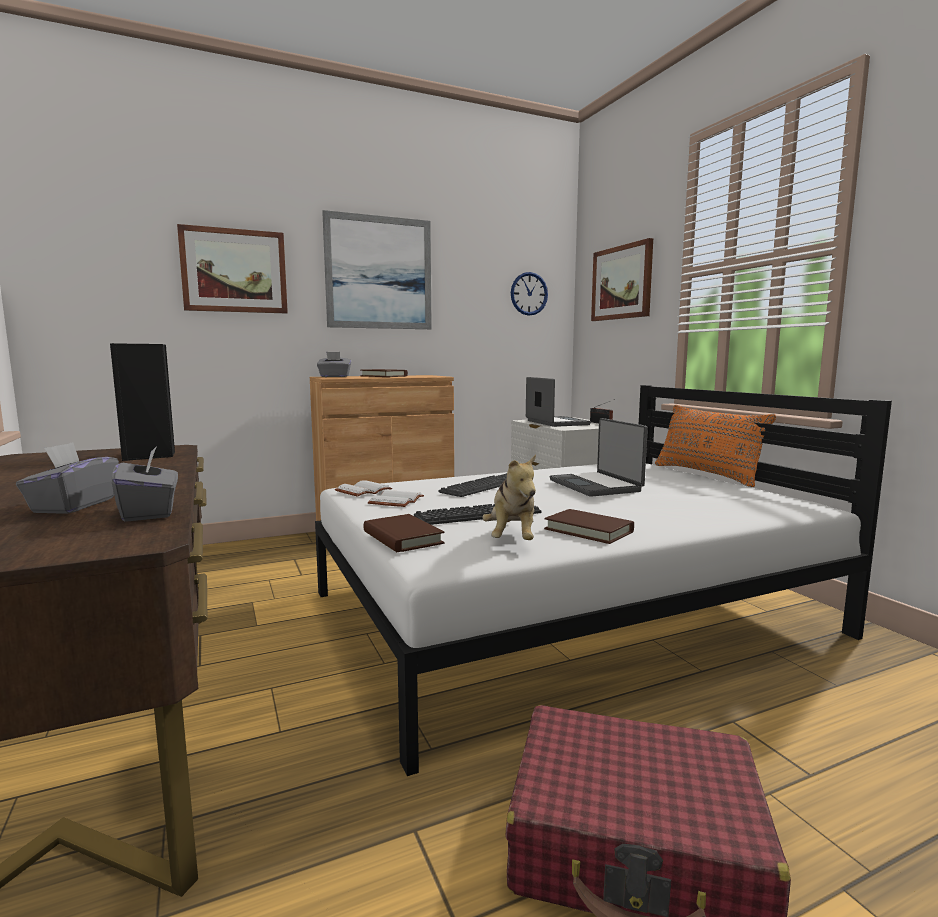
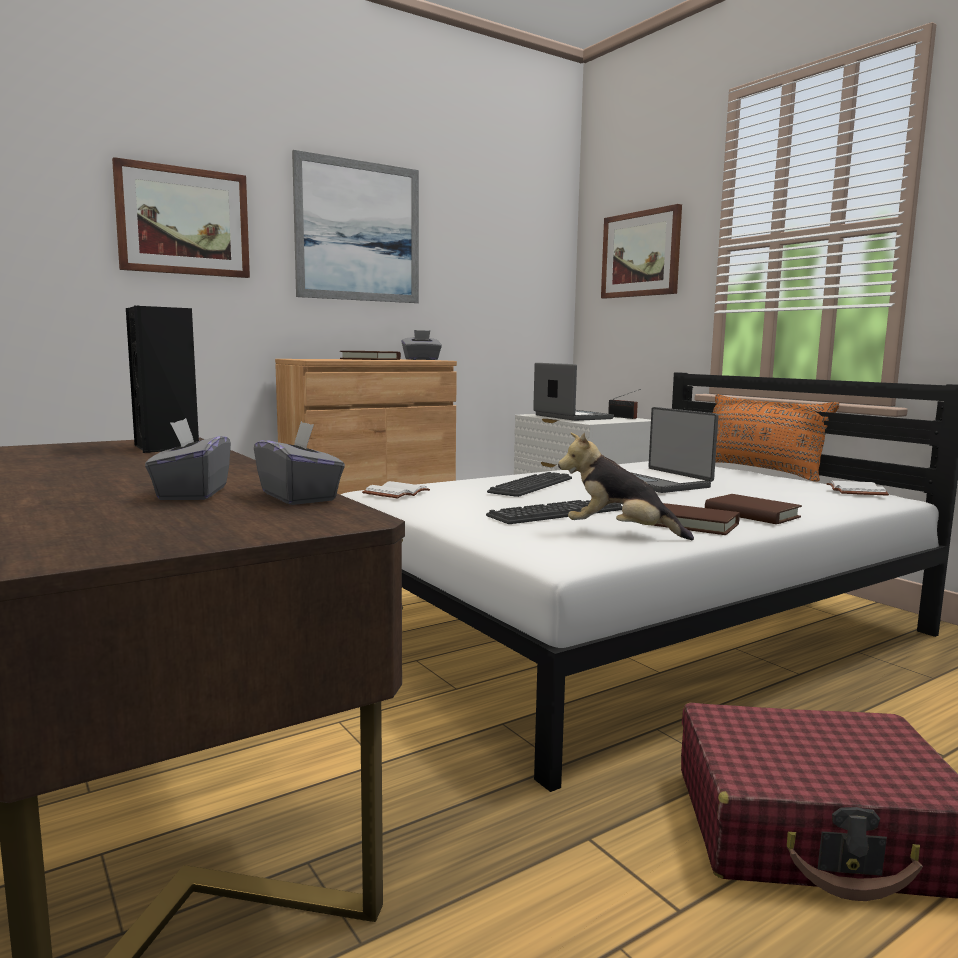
camera: 10 degrees left, 0 degrees up
(334, 376) = (311, 359): grey tissue box -> grey tissue box (421, 359)
(397, 501) = (448, 502): white book -> white book (858, 491)
(402, 538) = (499, 536): brown book -> brown book (751, 514)
(512, 539) = (620, 534): plush toy -> plush toy turned 120 degrees clockwise
(529, 294) = (527, 264): wall clock -> none

